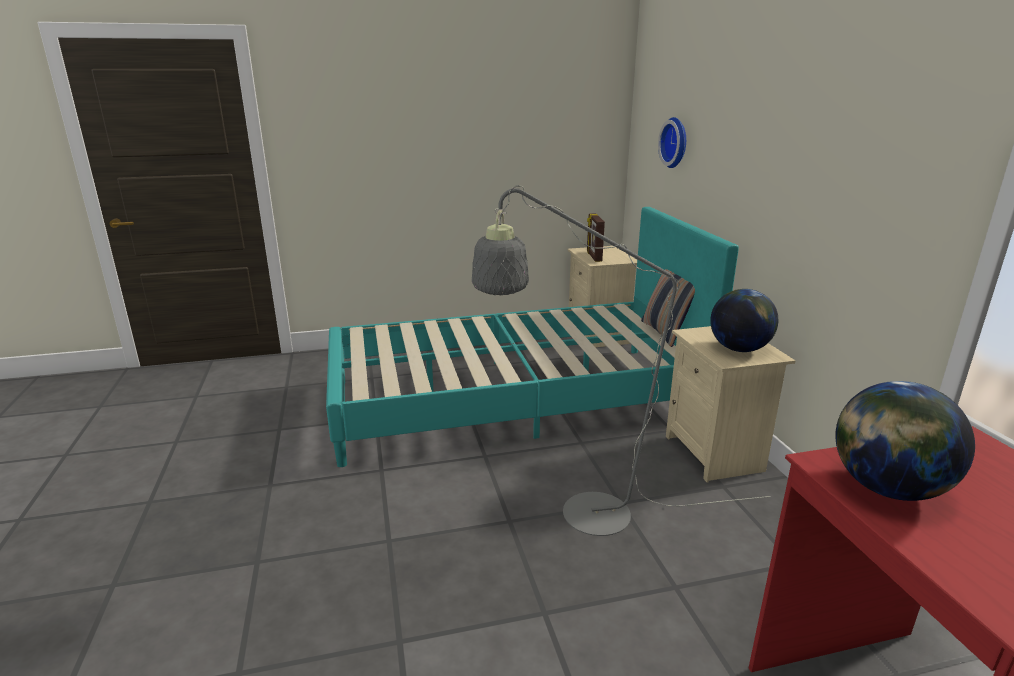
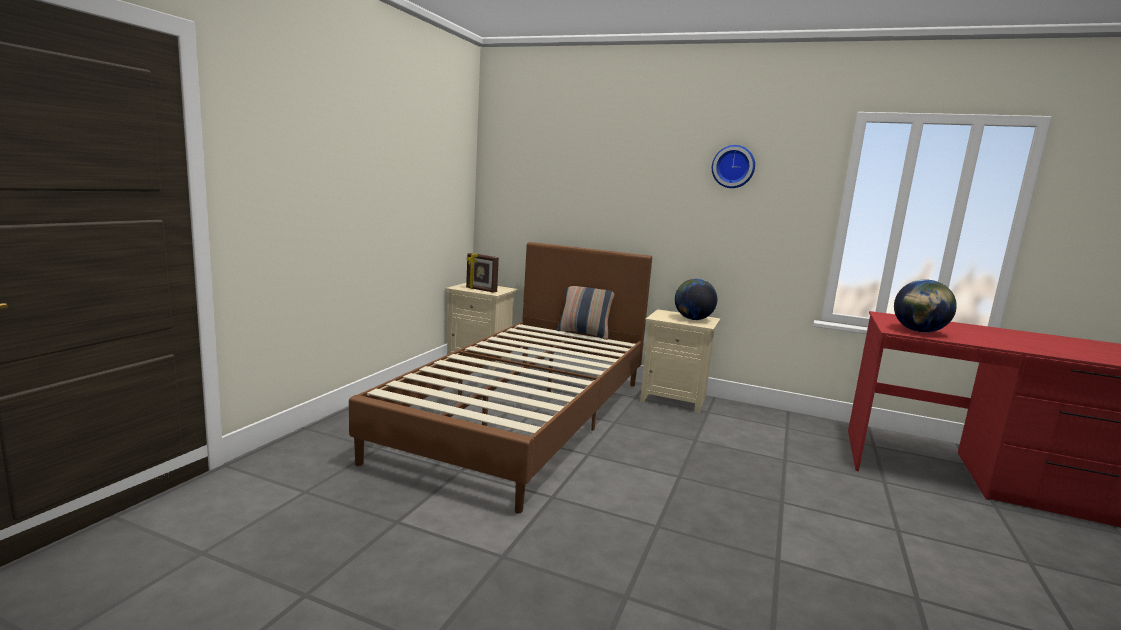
camera: 55 degrees left, 10 degrees down
(514, 399) = (523, 416): turquoise bed -> brown bed
(578, 515) = (695, 455): grey floor lamp -> none
(676, 142) = (553, 191): wall clock -> wall clock (733, 166)

